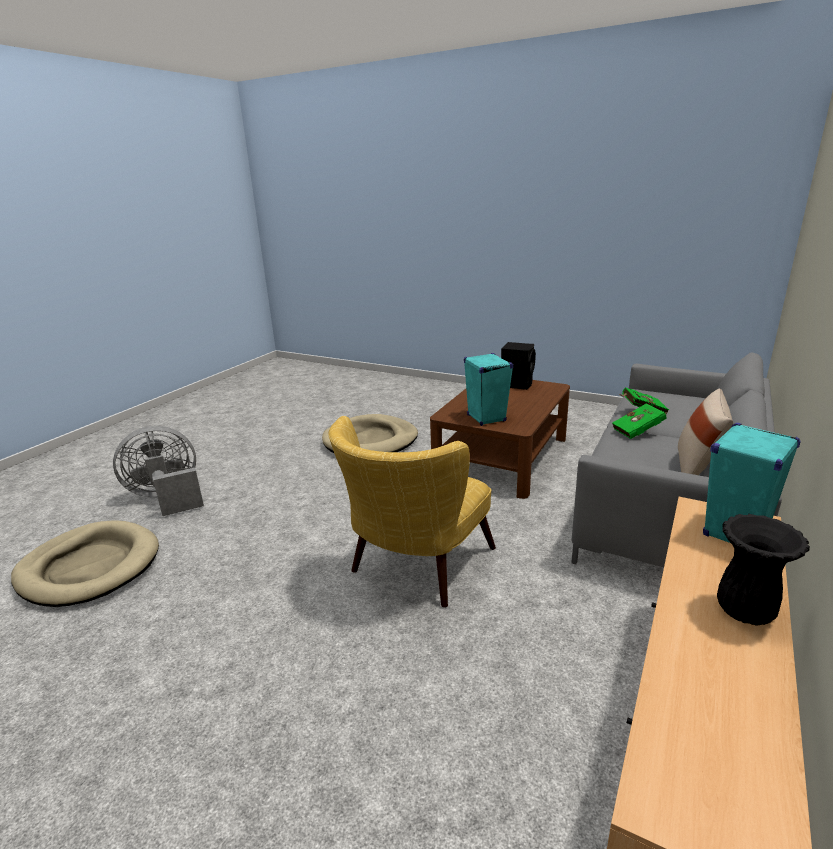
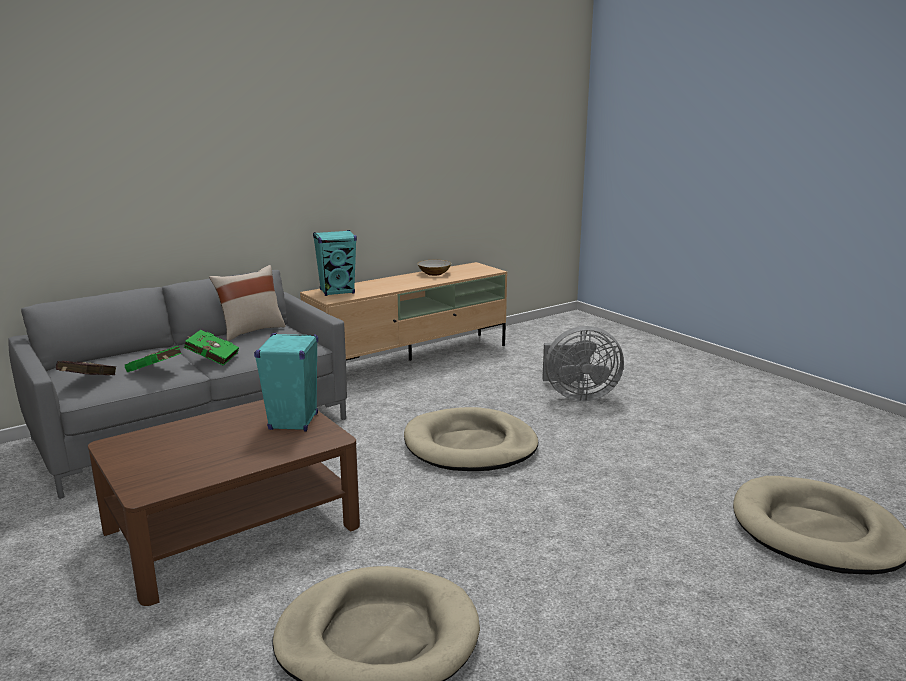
camera: 155 degrees left, 5 degrees down
(167, 498) = (770, 615): grey fan -> grey fan (577, 395)
(414, 568) = (470, 446): yellow armchair -> beige dog bed
(517, 384) = (143, 465): black speaker -> none
(659, 395) = (86, 382): none -> red book
(743, 611) = (393, 281): black vase -> none
(743, 695) = (434, 274): none -> bowl

